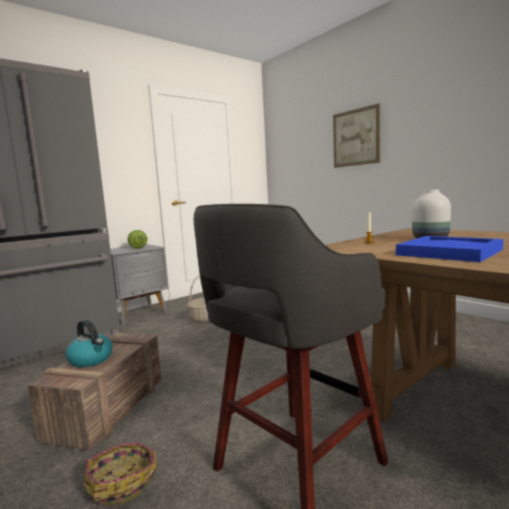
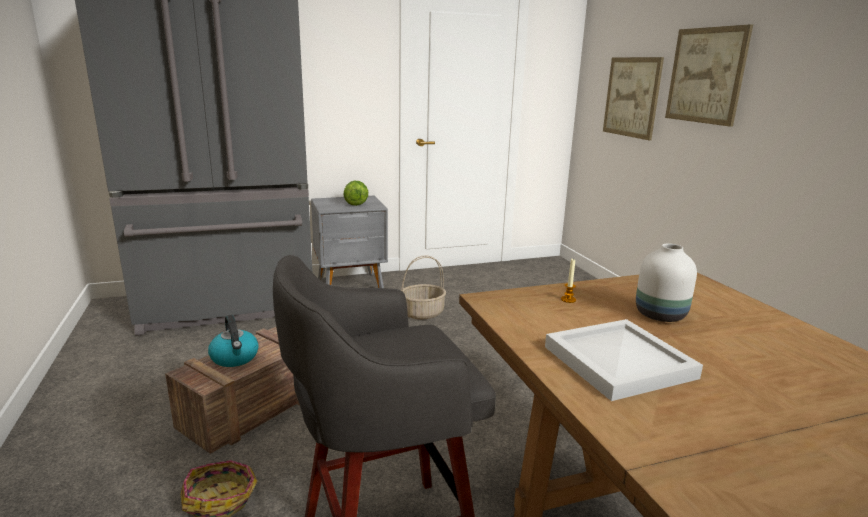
camera: 20 degrees right, 10 degrees up
(307, 161) = (632, 97): none -> picture
(450, 252) = (618, 363): blue tray -> white tray

